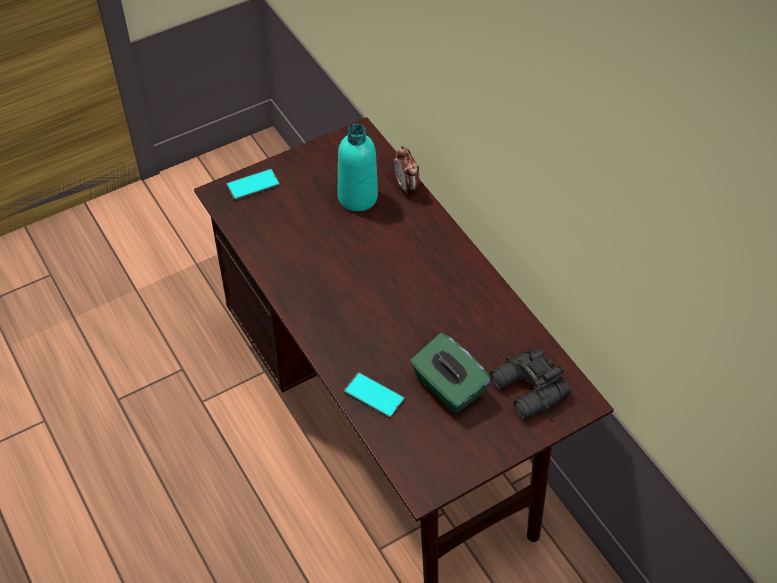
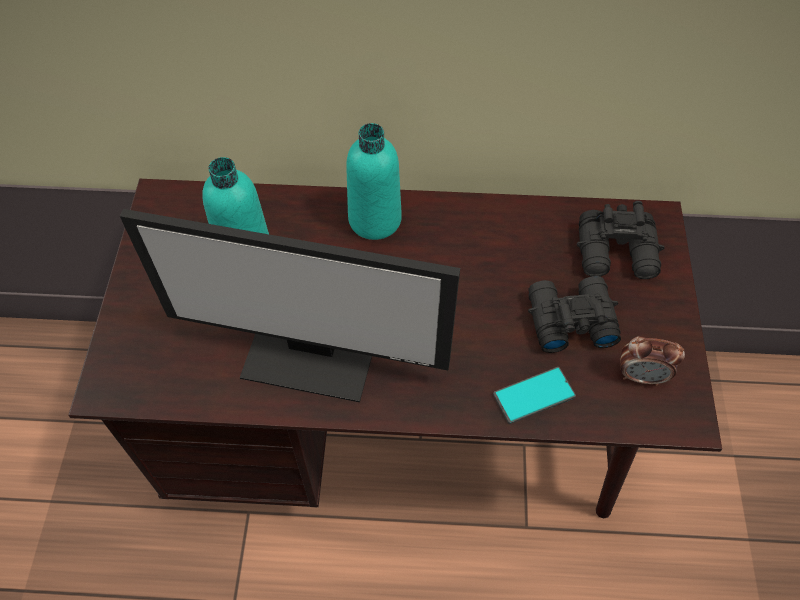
camera: 55 degrees left, 5 degrees up
(253, 185) = (127, 345): phone -> none
(313, 270) = (312, 355): none -> monitor
(406, 186) = (271, 200): alarm clock -> alarm clock (641, 376)
(438, 245) = (375, 219): none -> turquoise bottle
(447, 387) = (568, 319): green tissue box -> black binoculars

